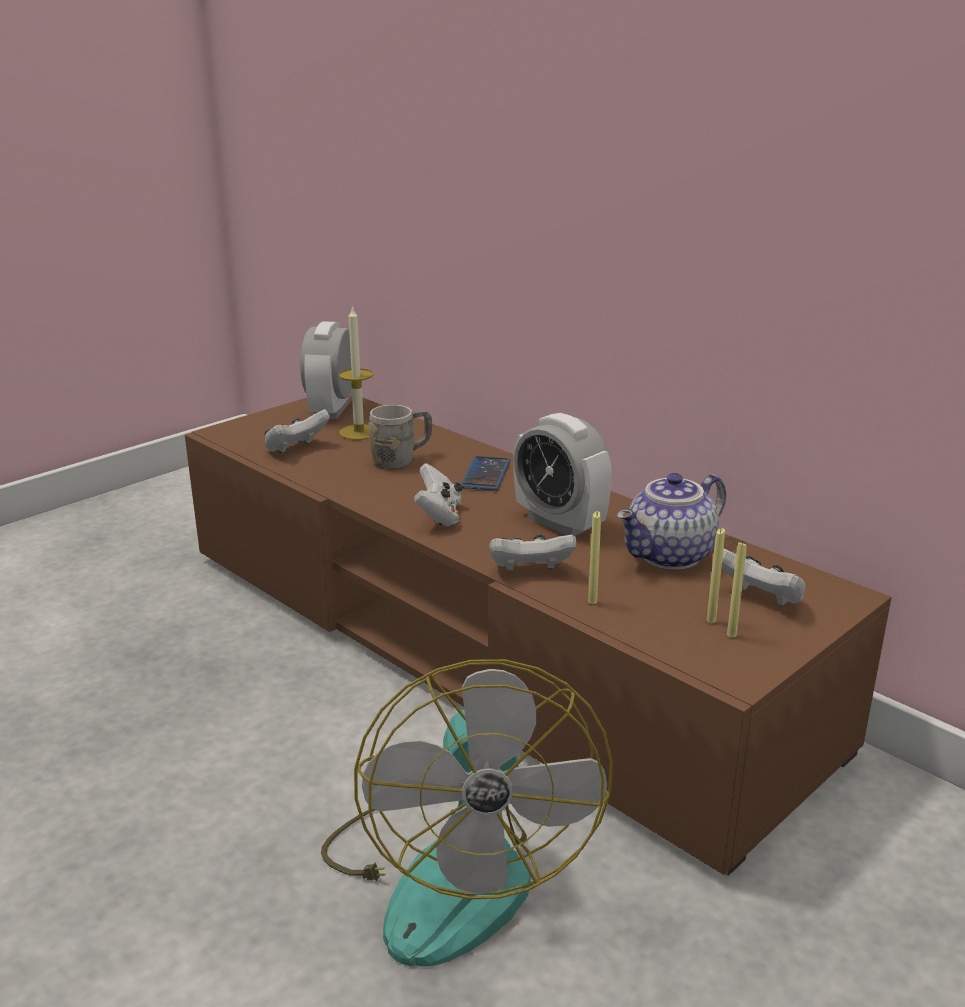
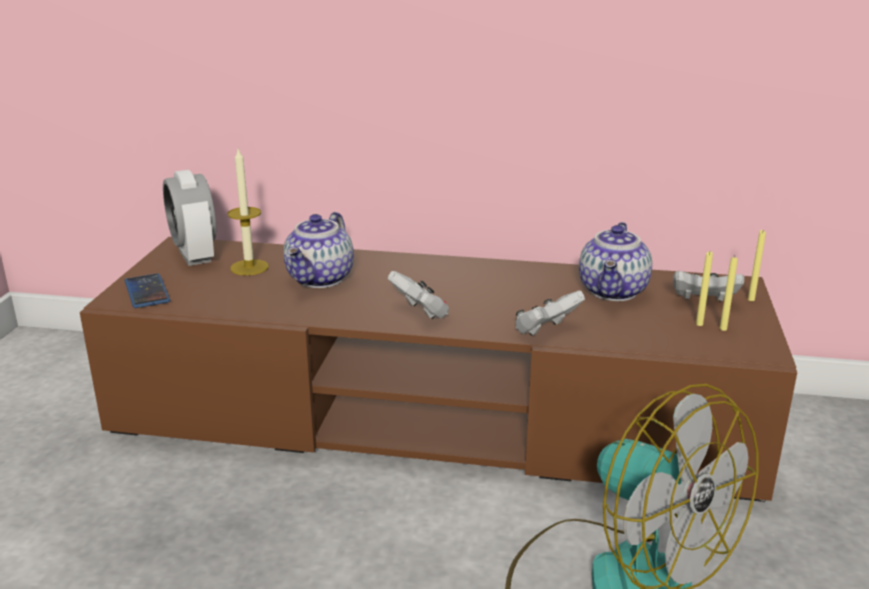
camera: 35 degrees left, 0 degrees up
(296, 448) = (214, 295): white game controller -> none
(401, 459) = (321, 279): grey mug -> teapot
(485, 474) = (405, 272): phone -> phone (147, 292)
(559, 523) = (511, 291): alarm clock -> none
(592, 602) = (616, 337): yellow candle -> yellow candle (751, 299)

